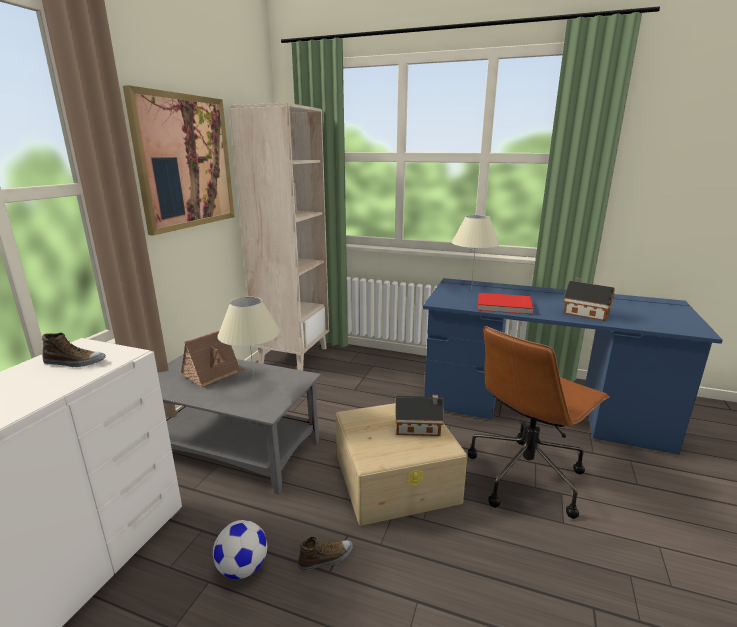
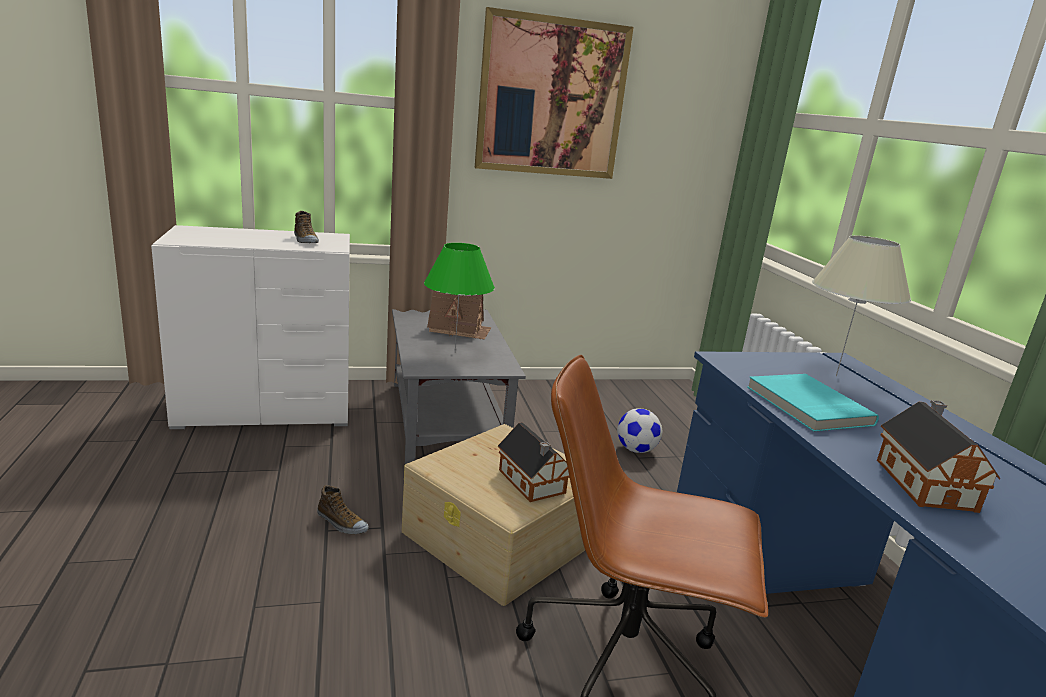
camera: 55 degrees right, 0 degrees up
(243, 567) = (303, 480): football -> football (636, 450)
(255, 388) = (454, 352): beige table lamp -> green table lamp
(293, 355) = (649, 395): beige bookcase -> none
(504, 306) = (806, 406): red book -> turquoise book

